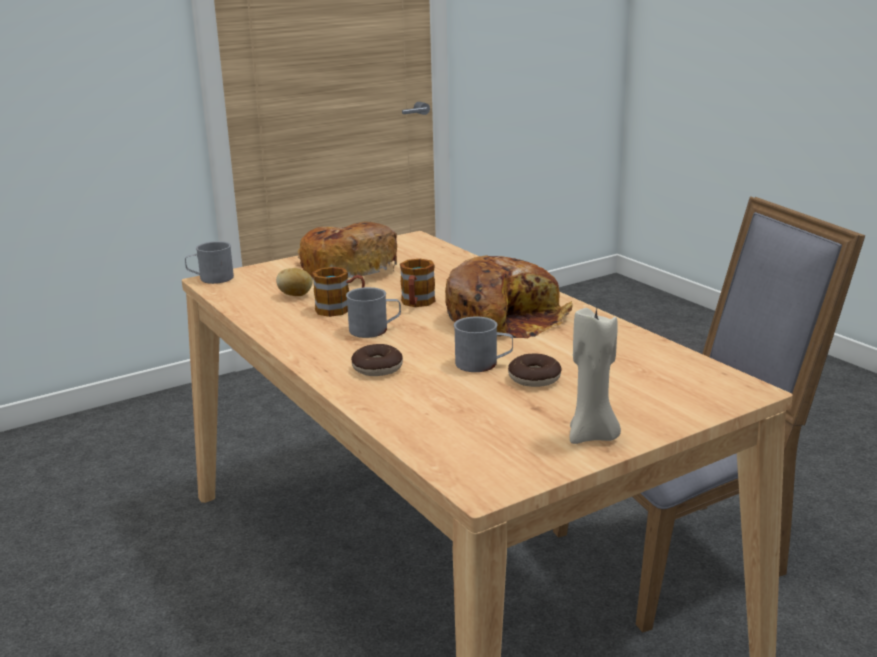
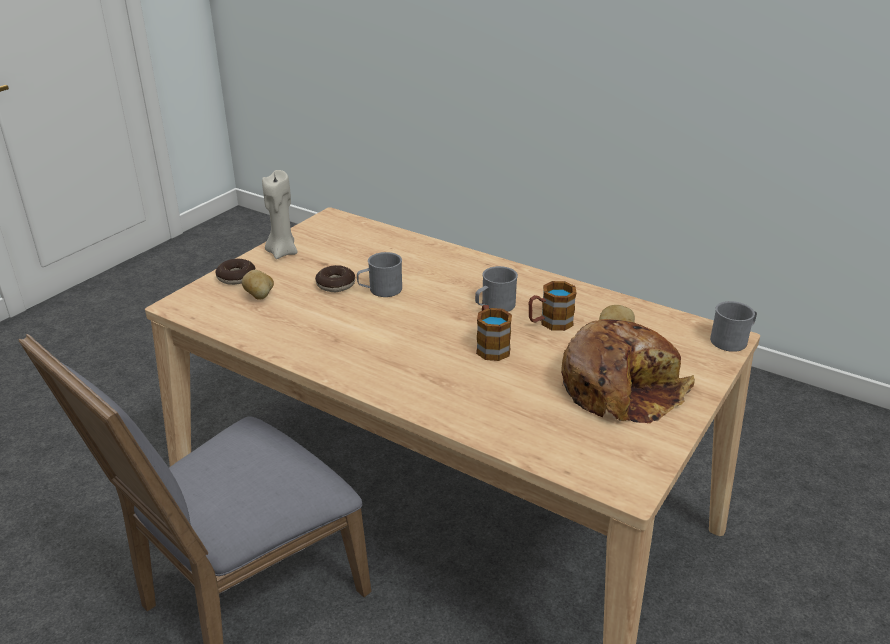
camera: 155 degrees right, 10 degrees up
(377, 368) = (453, 272): donut -> donut (236, 277)
(505, 317) = (394, 344): bread -> none
(637, 382) = (259, 296): none -> potato

